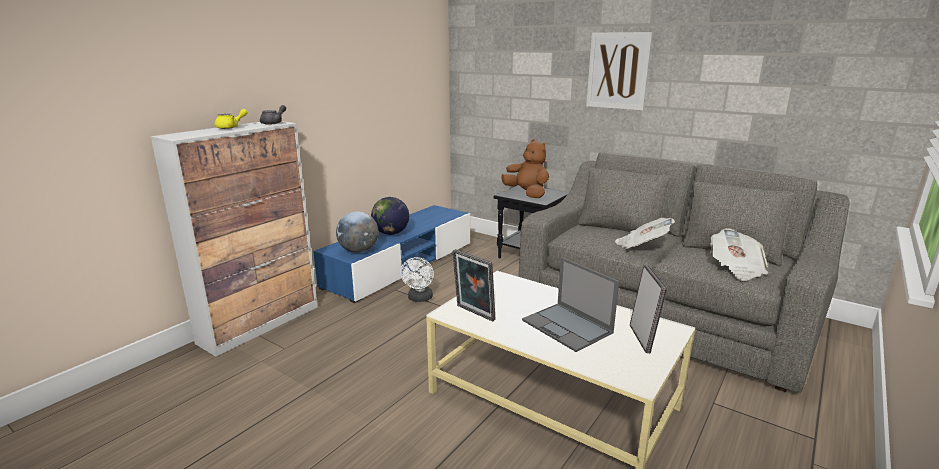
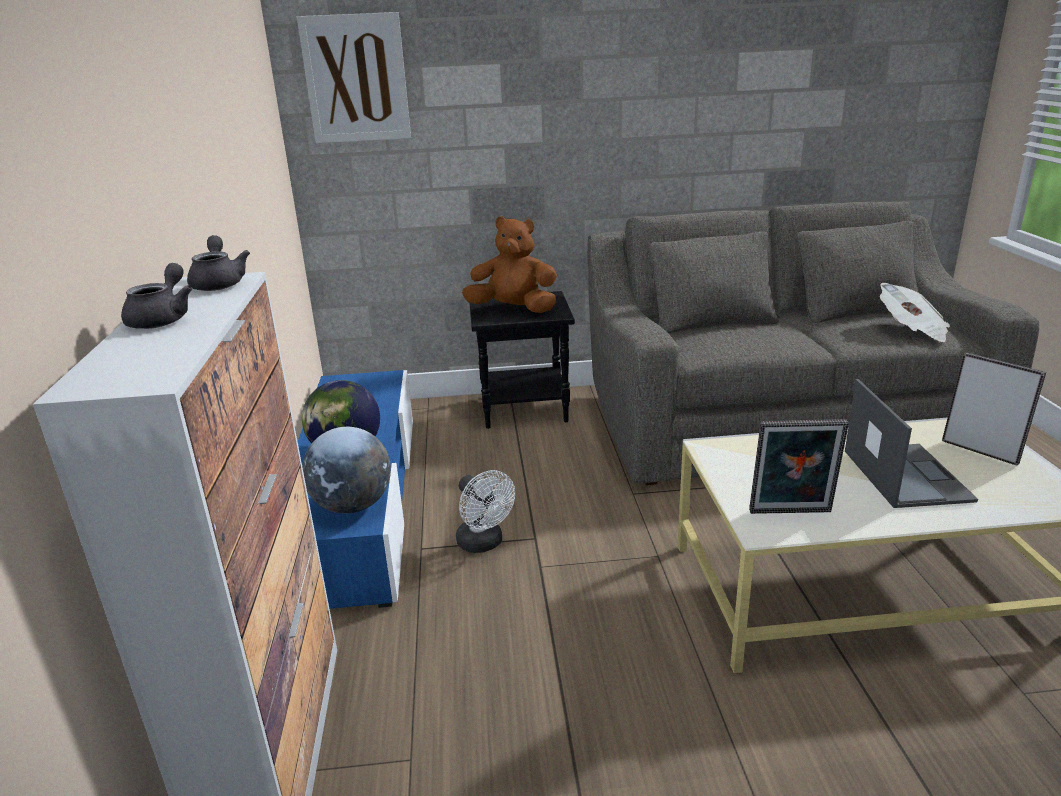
camera: 40 degrees left, 5 degrees up
(231, 127) = (163, 319): yellow teapot -> grey teapot
(568, 327) = (905, 475): laptop -> laptop turned 105 degrees counterclockwise
(618, 71) = (619, 86): picture -> picture (356, 79)
(641, 246) = (794, 336): newspaper -> none

